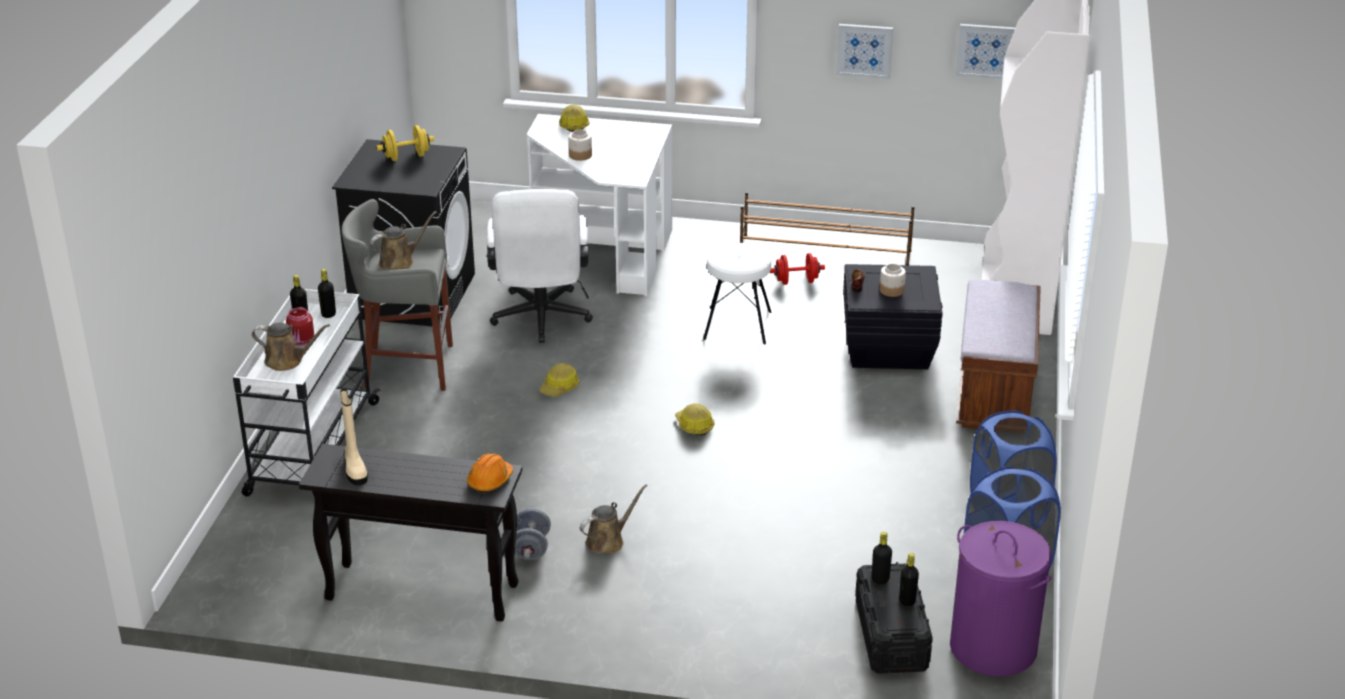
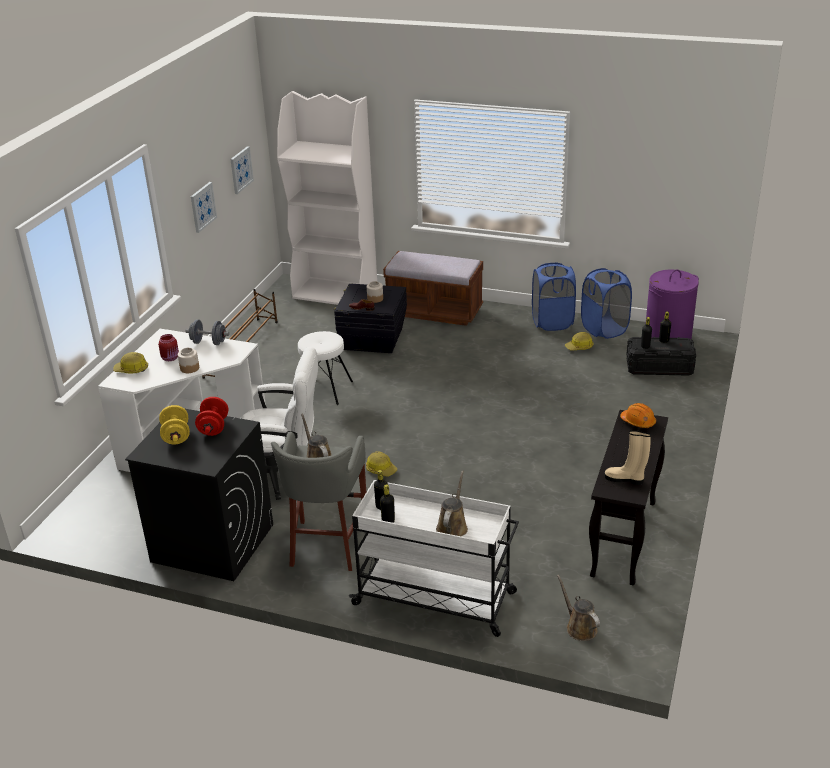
camera: 80 degrees left, 0 degrees up
(301, 342) = (423, 520): red jar -> red jar (171, 358)
(355, 469) = (625, 479): beige boot -> beige boot turned 150 degrees counterclockwise
(531, 548) = (575, 488): grey dumbbell -> grey dumbbell (208, 342)
(608, 541) = (569, 456): brown watering can -> brown watering can (579, 627)
(694, 425) = (443, 415): hard hat -> hard hat (579, 347)
(796, 281) = (277, 363): red dumbbell -> red dumbbell (213, 427)

